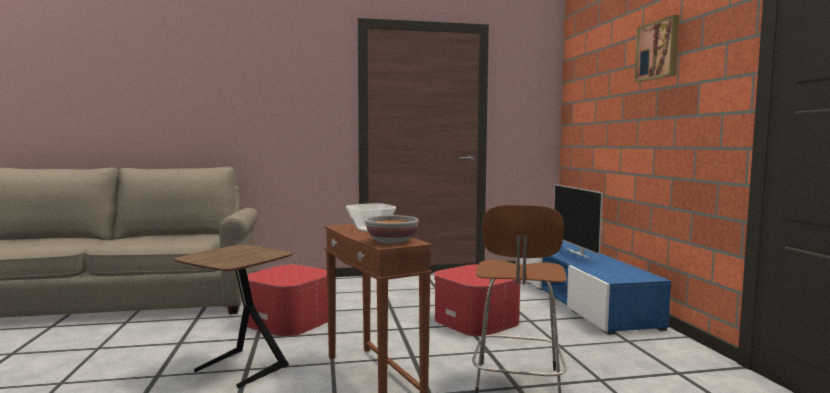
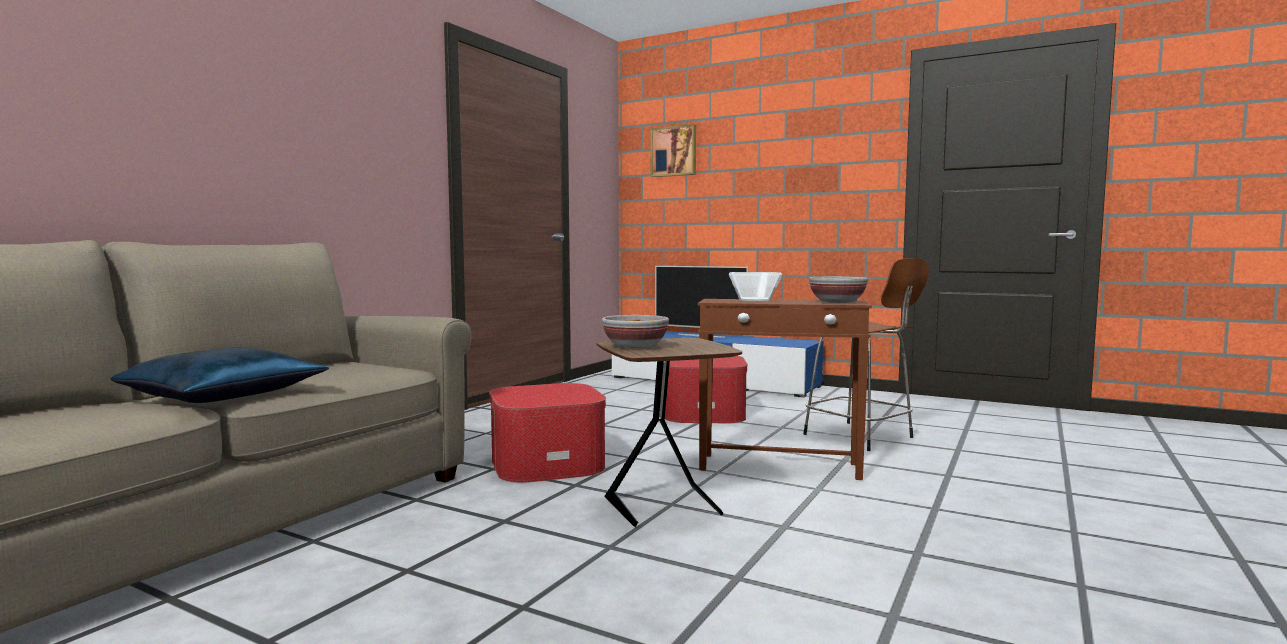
camera: 50 degrees left, 0 degrees up
(114, 243) = (224, 395): none -> blue pillow
(221, 251) = (634, 346): none -> bowl
(658, 50) = (787, 130): picture -> picture (674, 151)

